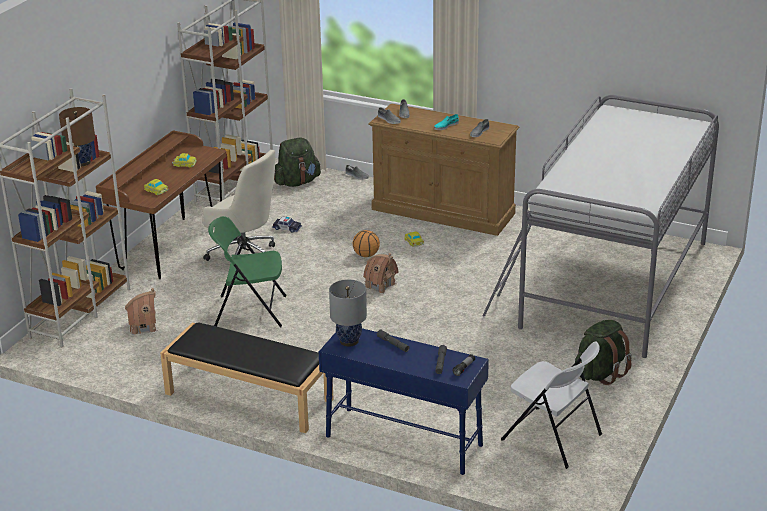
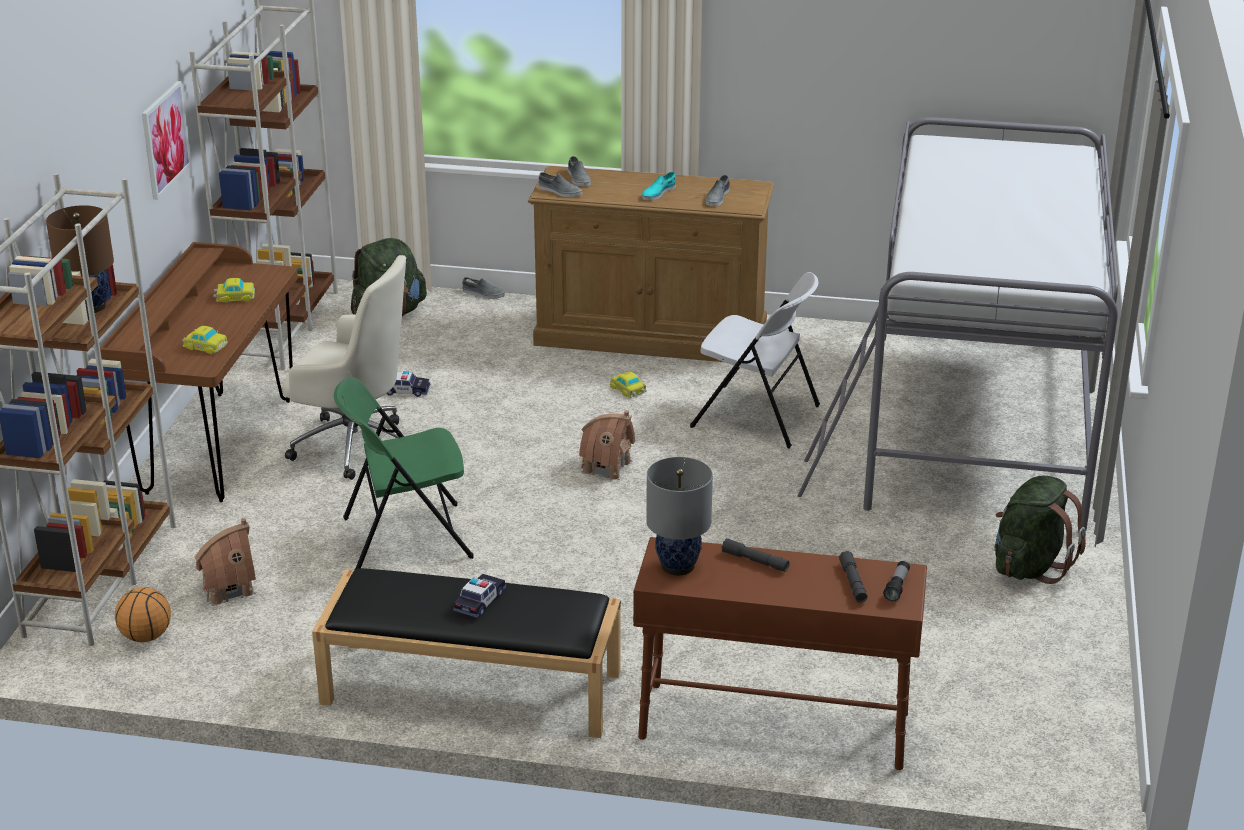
camera: 15 degrees left, 0 degrees up
(156, 71) = (165, 139): none -> picture
(252, 348) = (480, 601): none -> toy car
(366, 255) = (559, 420): basketball -> basketball (146, 636)
(404, 440) = (774, 725): blue console table -> brown console table
(551, 437) = (1009, 683): white chair -> white chair (755, 416)

